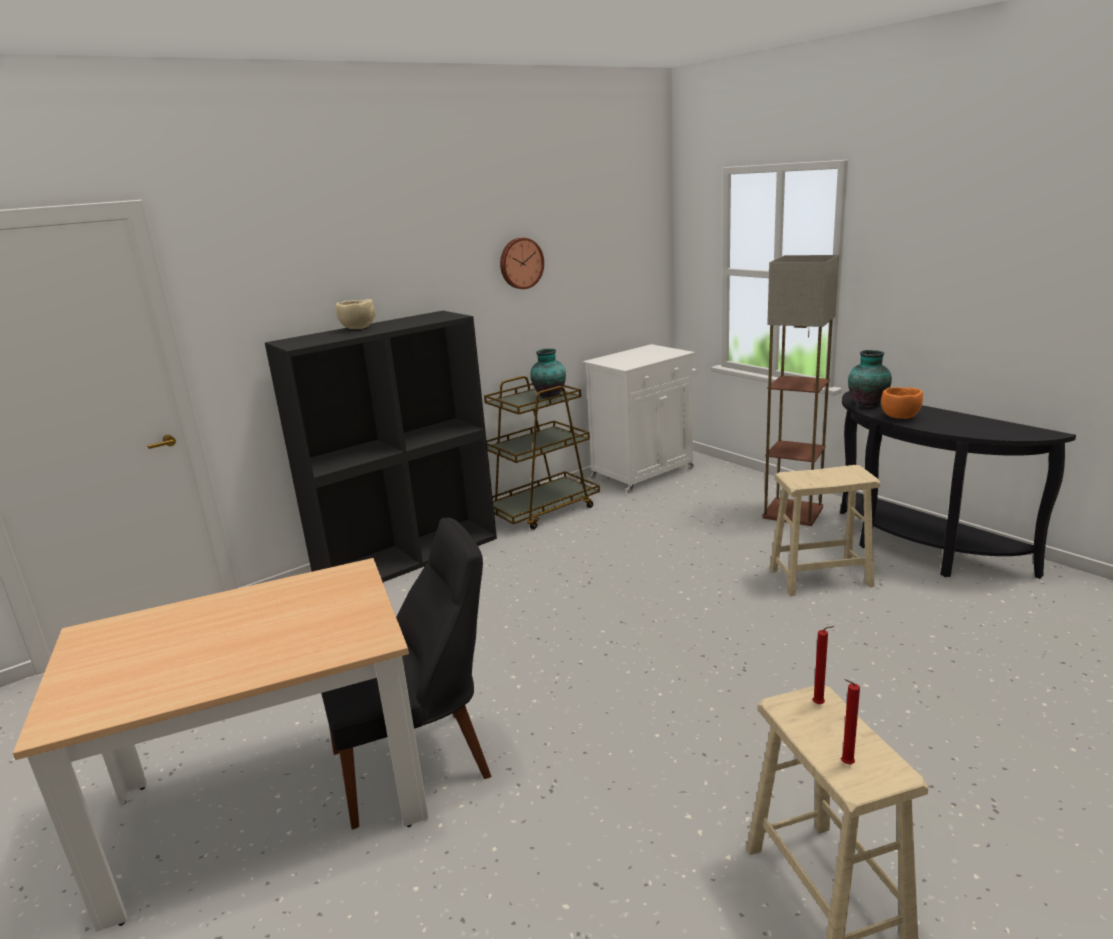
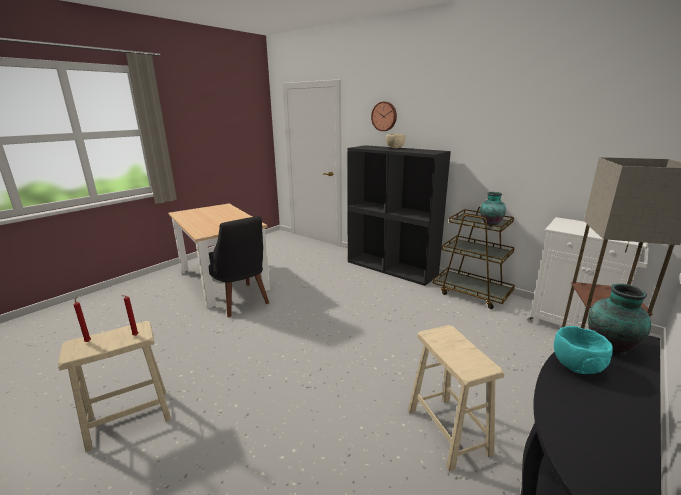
camera: 75 degrees right, 0 degrees up
(520, 263) = (518, 132): wall clock -> wall clock (384, 116)
(900, 417) = (576, 367): orange bowl -> turquoise bowl

